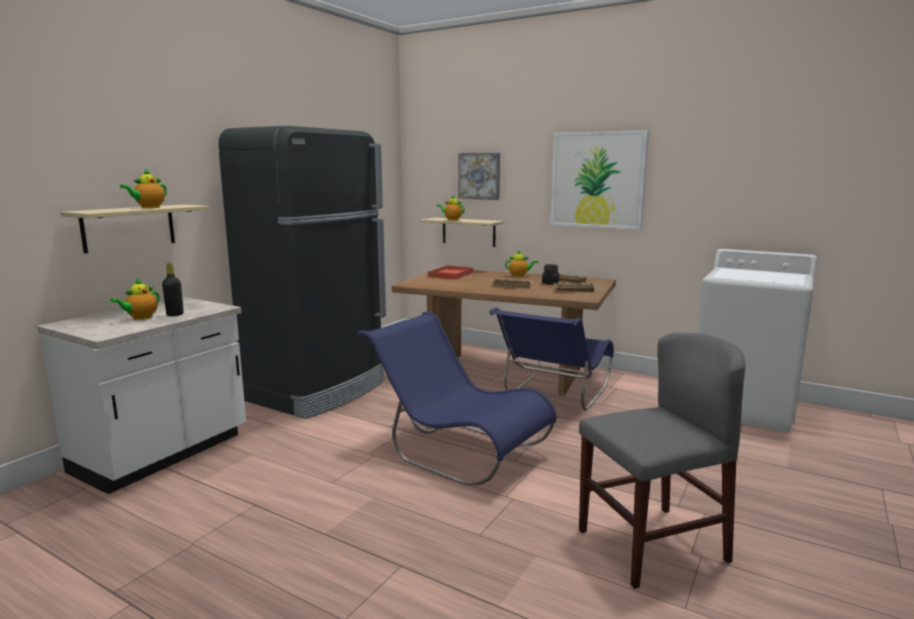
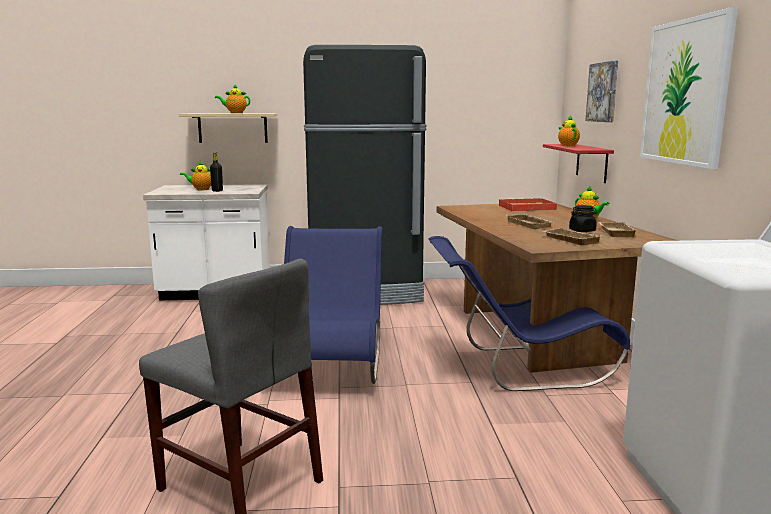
camera: 55 degrees right, 0 degrees up
(468, 232) = (591, 162): beige shelf -> red shelf

